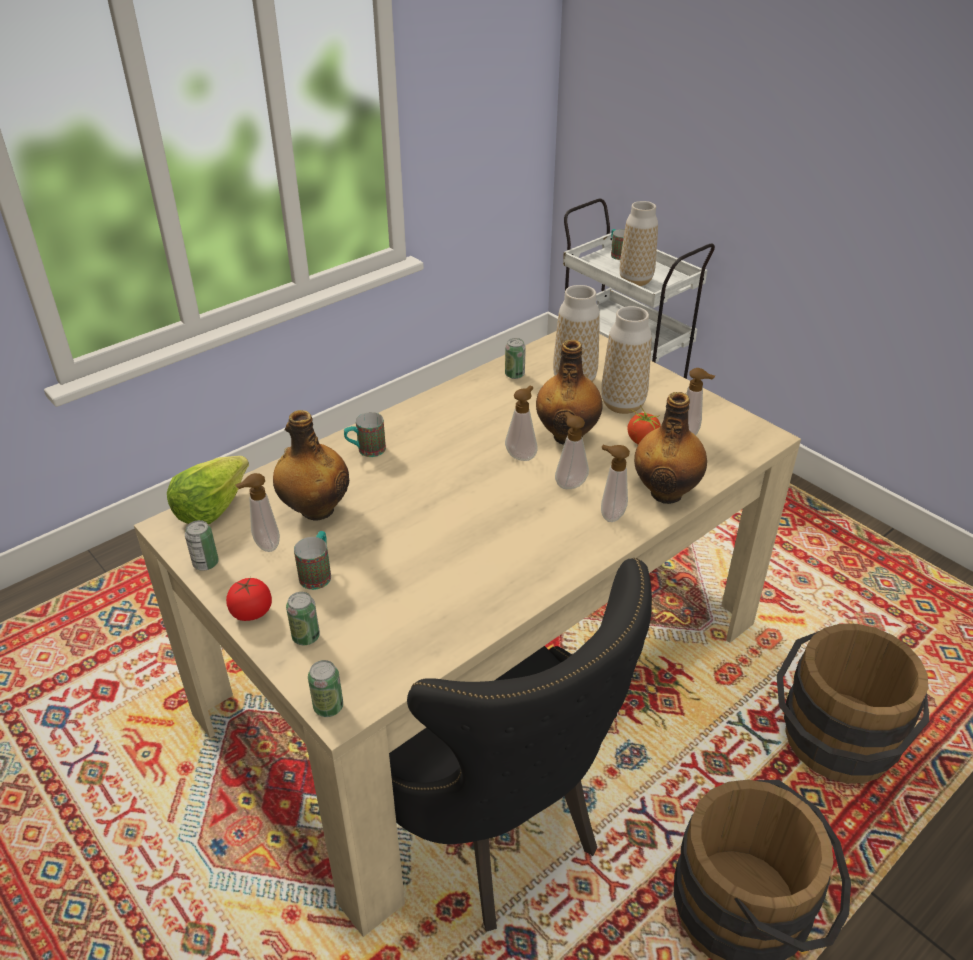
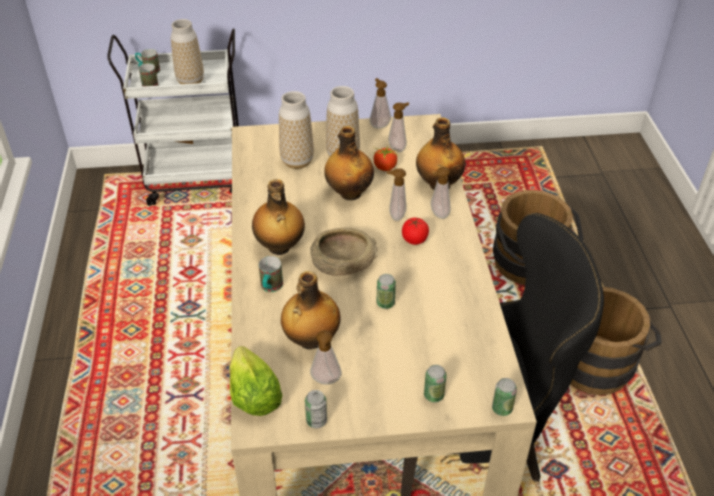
camera: 55 degrees left, 5 degrees up
(251, 612) = (388, 414): tomato -> tomato (414, 239)
(318, 573) = (378, 365): mug -> mug (148, 84)
(430, 429) = (279, 247): none -> bottle
(451, 479) = (342, 262): none -> beige bowl
(514, 375) = (261, 182): can -> can (385, 303)
(522, 455) = (349, 221): soap dispenser -> soap dispenser (379, 125)

